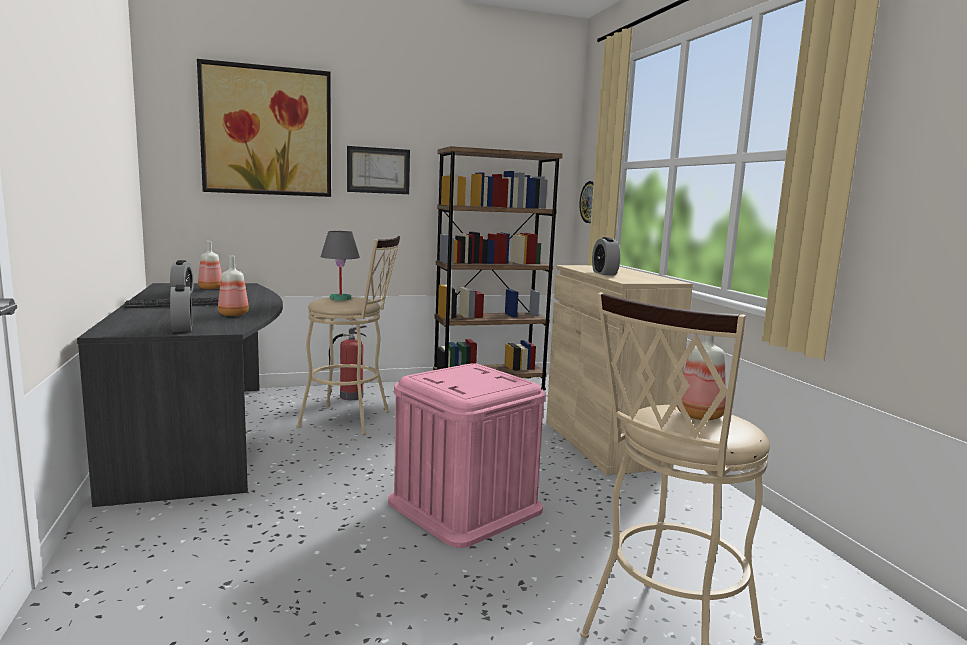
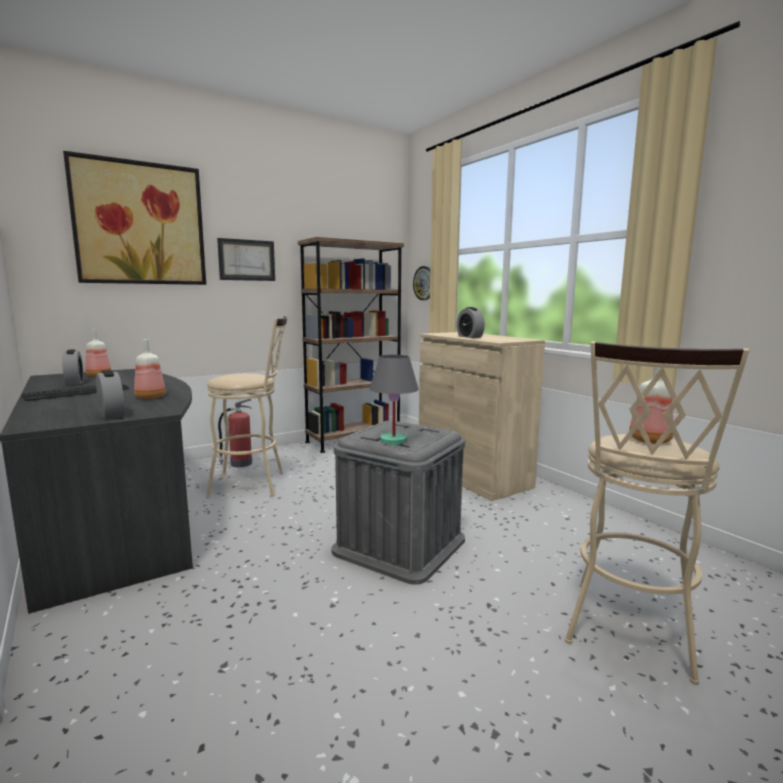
camera: 15 degrees left, 0 degrees up
(339, 298) = (236, 375): grey table lamp -> grey table lamp (393, 441)
(465, 505) = (399, 545): pink storage box -> grey storage box

